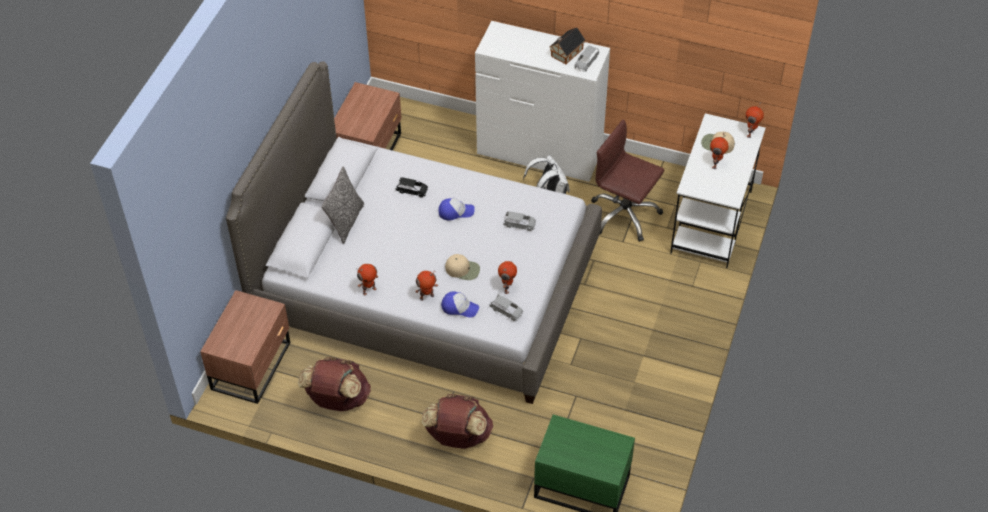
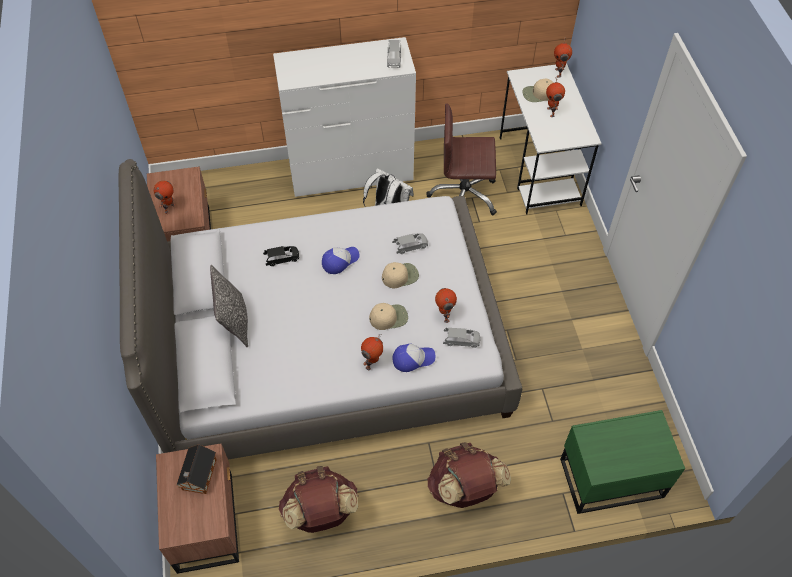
camera: 30 degrees left, 5 degrees up
(369, 290) = (307, 385): toy robot -> toy robot (169, 208)
(495, 243) = (400, 276): none -> beige cap
(565, 53) = (368, 57): toy house -> toy house (198, 476)

